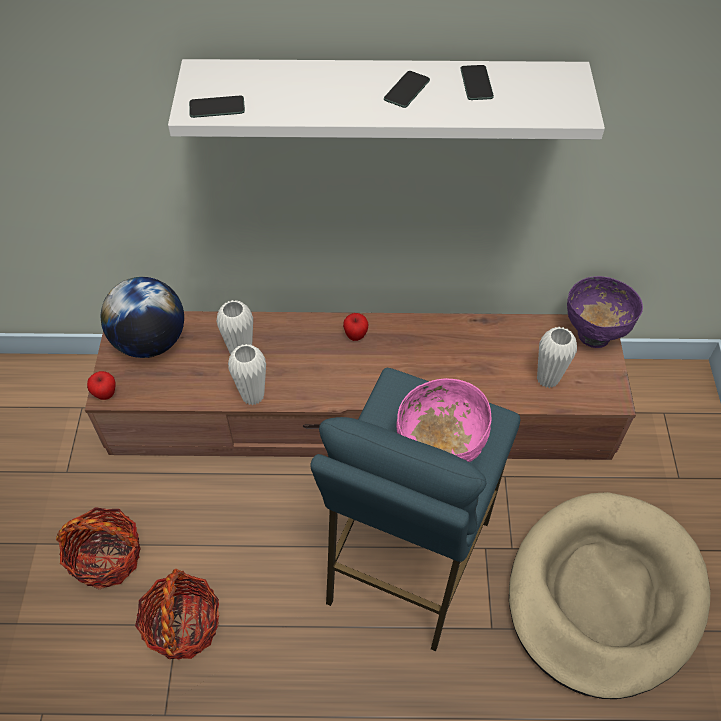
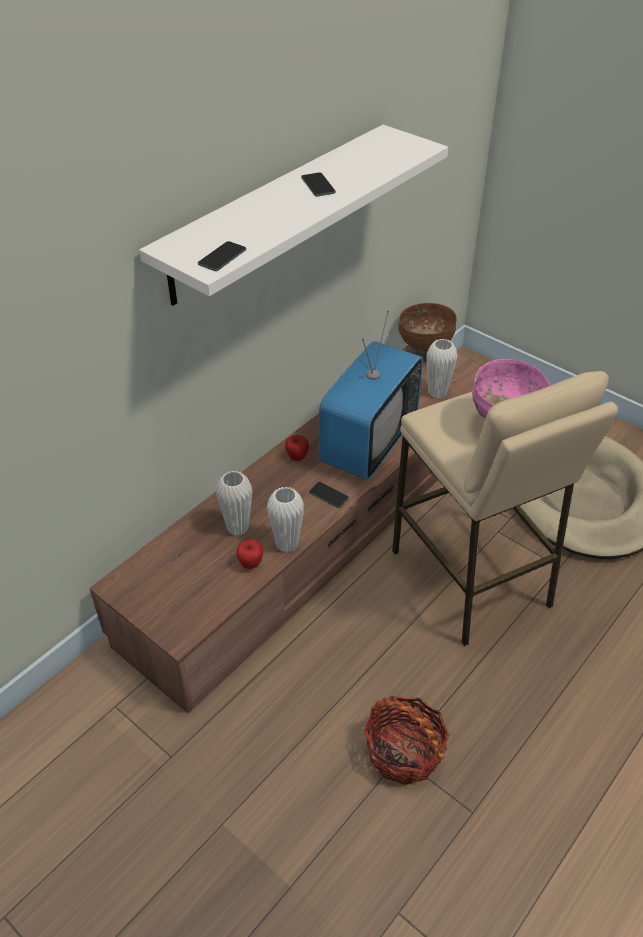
camera: 50 degrees left, 10 degrees down
(105, 394) = (178, 637): apple -> apple (250, 564)
(107, 557) = (290, 772): basket -> none
(151, 341) = (159, 577): globe -> none
(406, 561) = (471, 579): blue stool -> beige stool
(424, 372) = (368, 442): none -> television
(476, 83) = (348, 162): phone -> phone (328, 495)
(594, 333) = (424, 352): purple bowl -> brown bowl

